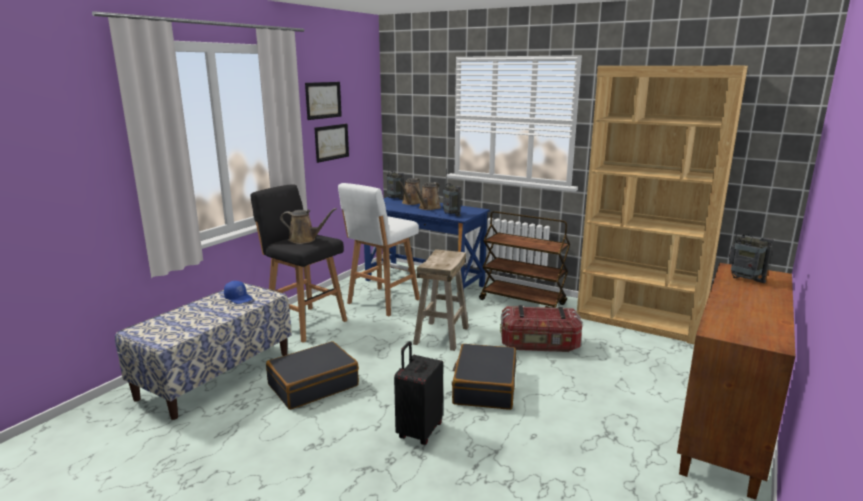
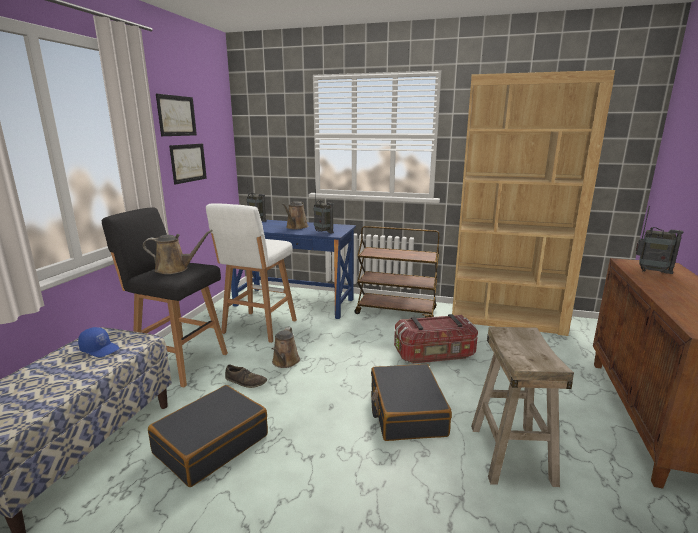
camera: 15 degrees left, 0 degrees up
(355, 345) = (245, 381): none -> brown shoe
(411, 203) = (275, 224): brown watering can -> brown watering can (285, 362)
(418, 431) = (362, 487): black suitcase -> none
(442, 335) = (335, 357): beige stool -> beige stool (512, 454)

